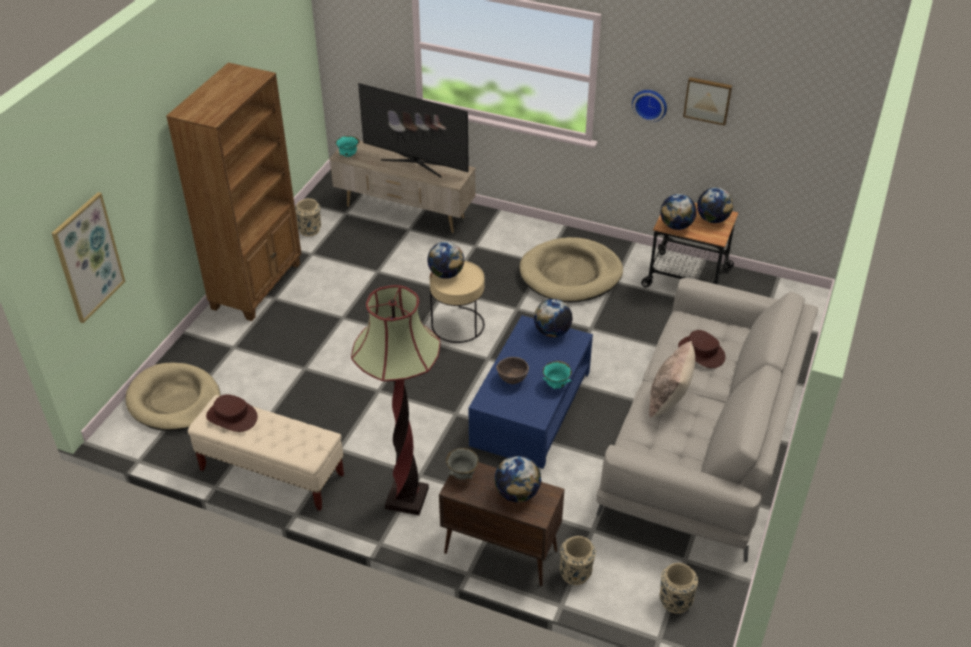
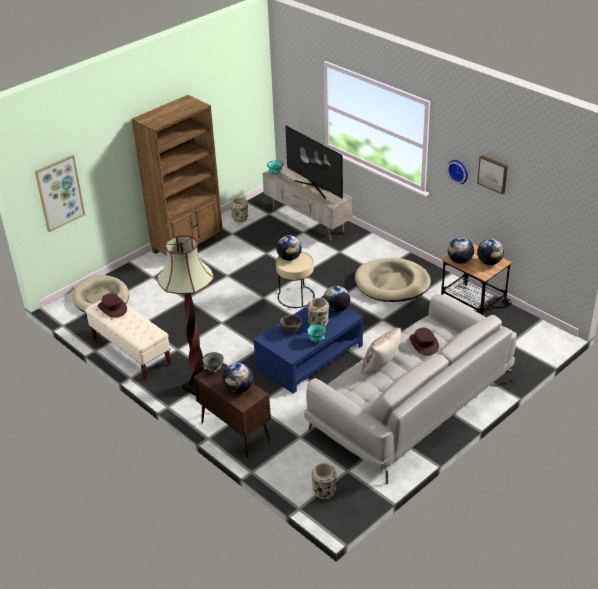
camera: 25 degrees right, 5 degrees down
(575, 573) = (273, 457): beige vase -> beige vase (318, 323)

